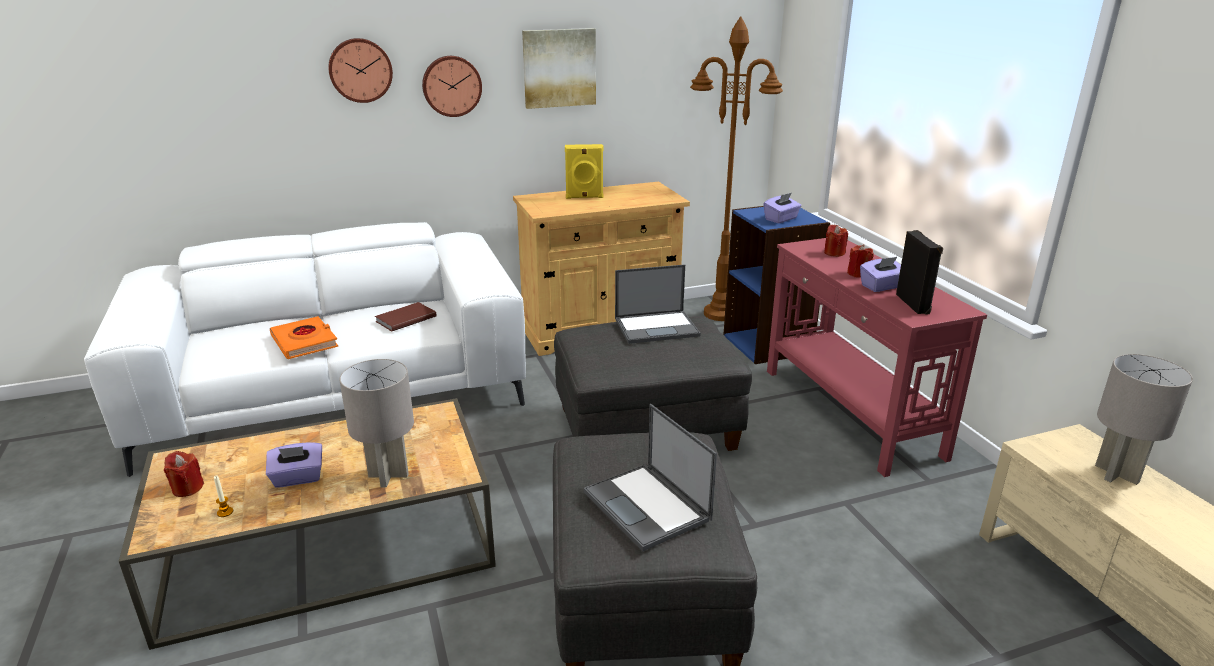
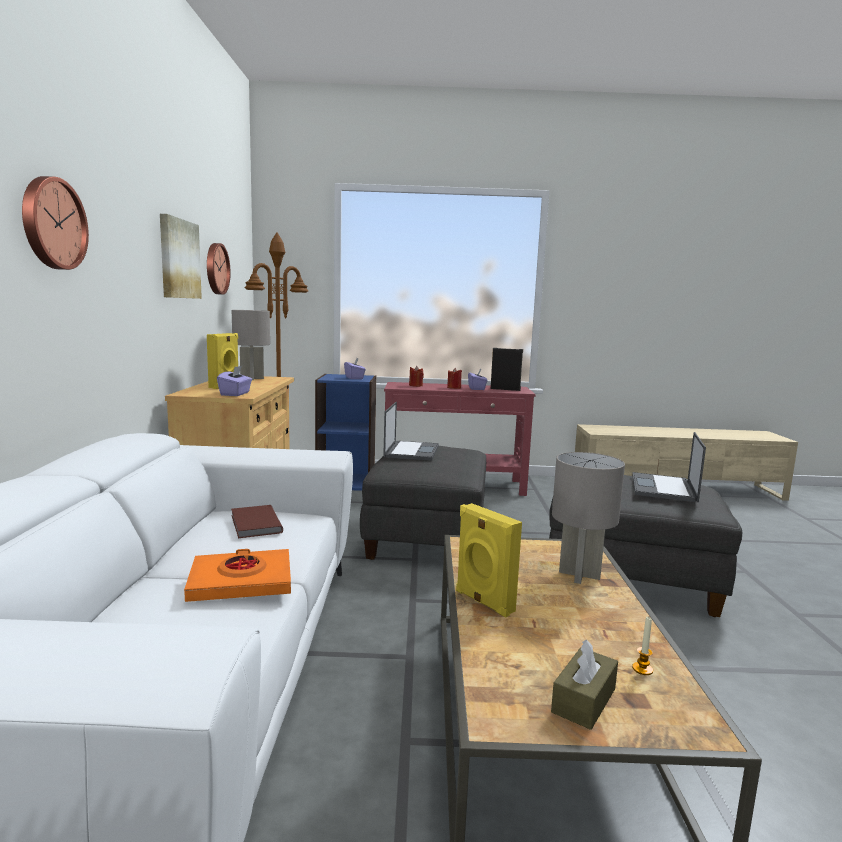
camera: 70 degrees left, 15 degrees down
(187, 488) = (584, 700): red candle -> brown tissue box
(298, 478) = (575, 620): purple tissue box -> purple tissue box (235, 394)
(321, 435) = (483, 602): none -> yellow speaker
(451, 86) = (121, 263): wall clock -> wall clock (215, 268)
(648, 506) = (663, 488): laptop -> laptop turned 120 degrees clockwise
(1117, 474) = (621, 429): grey table lamp -> grey table lamp (252, 378)

